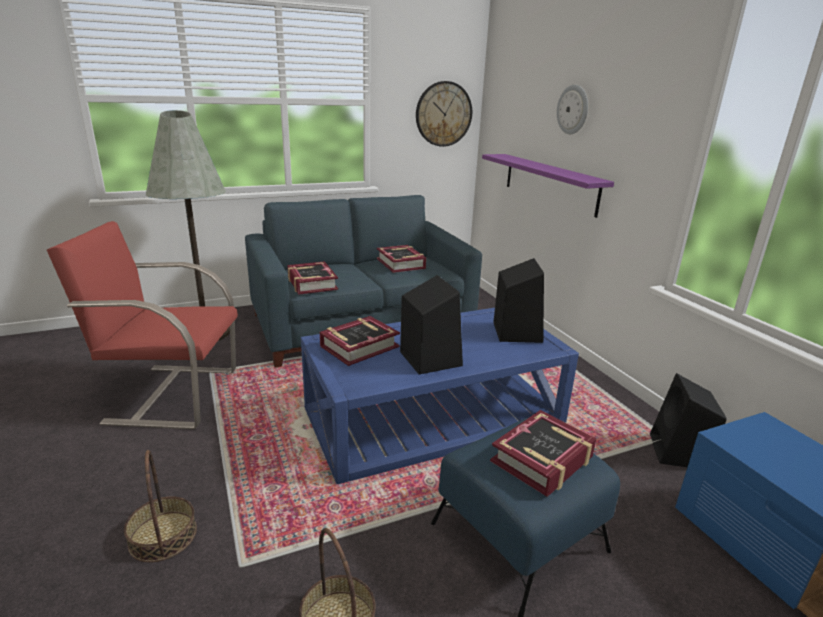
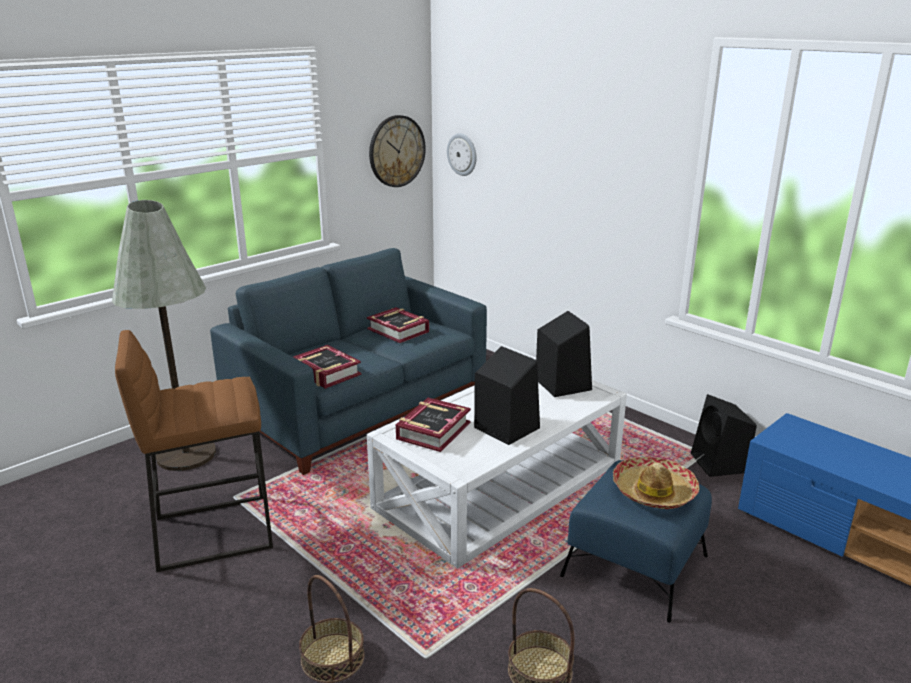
camera: 20 degrees left, 0 degrees up
(172, 395) = (213, 531): red armchair -> brown stool
(433, 416) = (499, 484): blue coffee table -> white coffee table
(542, 459) = (654, 491): book -> hat
(549, 183) = (537, 222): purple shelf -> none
(573, 109) = (556, 150): wall clock -> wall clock (462, 154)

